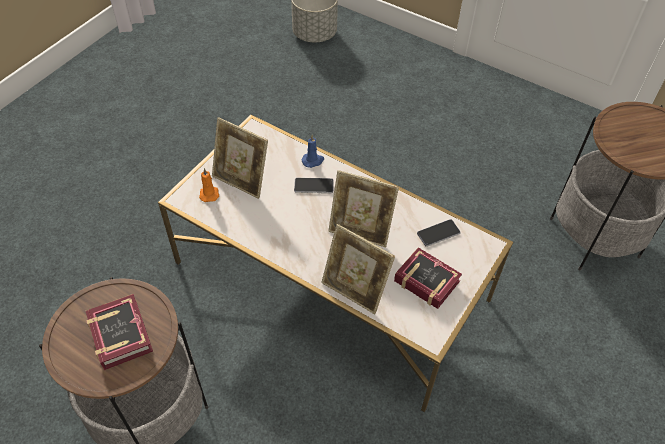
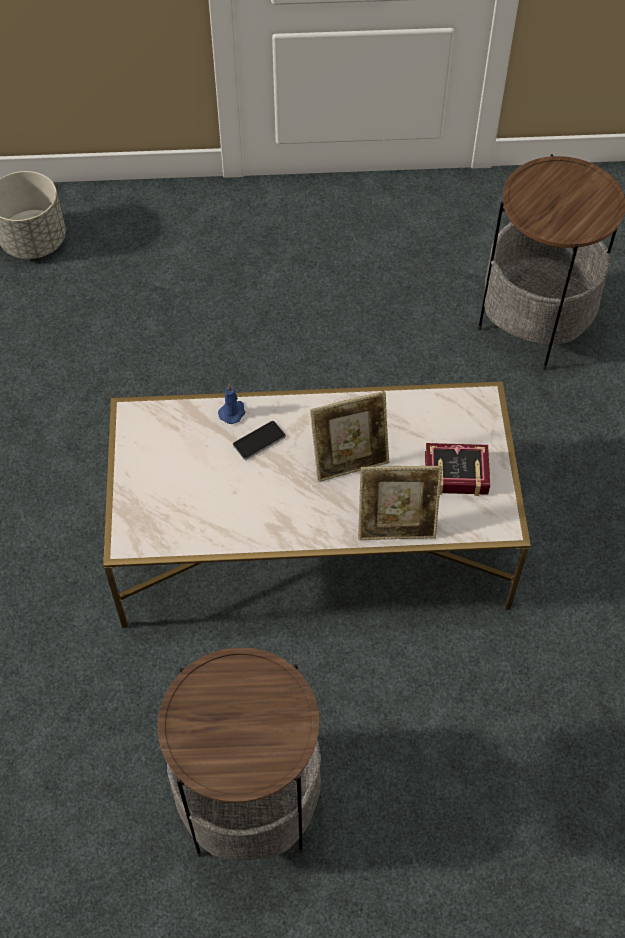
camera: 35 degrees left, 5 degrees up
(122, 332) = (247, 712): book -> none
(209, 193) = (153, 519): orange candle -> none
(241, 180) = (175, 482): picture frame -> none
(438, 233) = (427, 416): phone -> none

